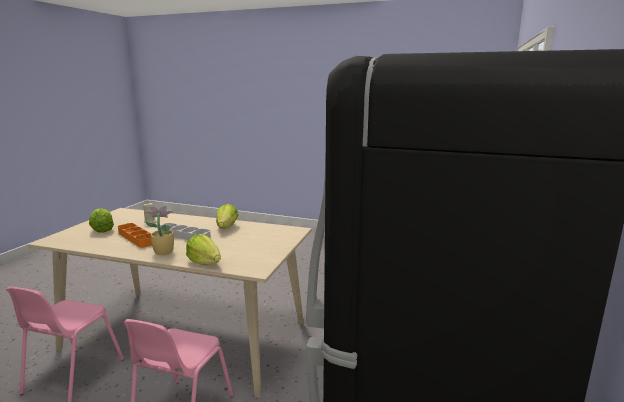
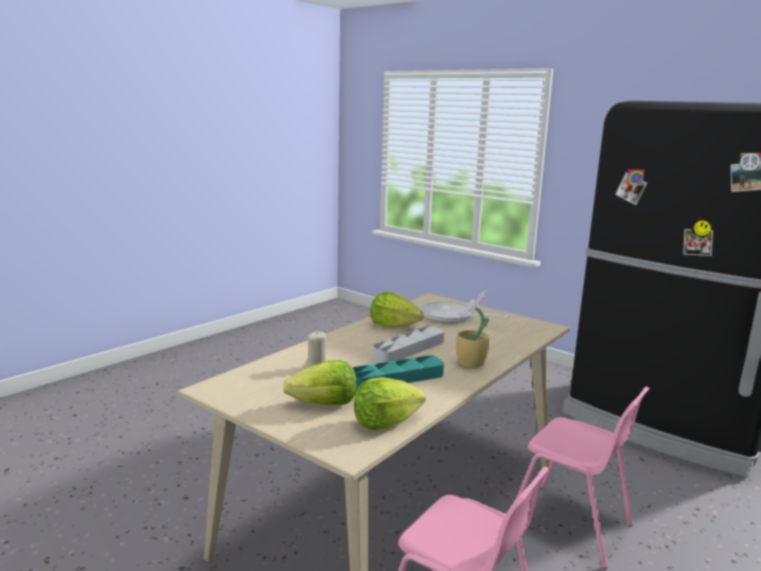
camera: 70 degrees left, 0 degrees up
(136, 238) = (396, 378): orange tray -> turquoise tray
(205, 262) = (517, 345): lettuce -> lettuce (385, 423)
(256, 239) = (451, 317): none -> frying pan

